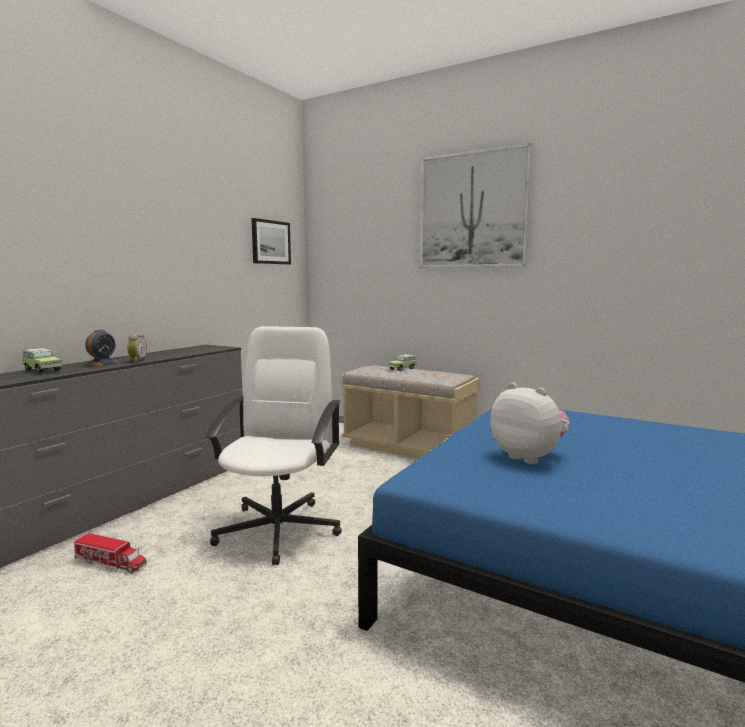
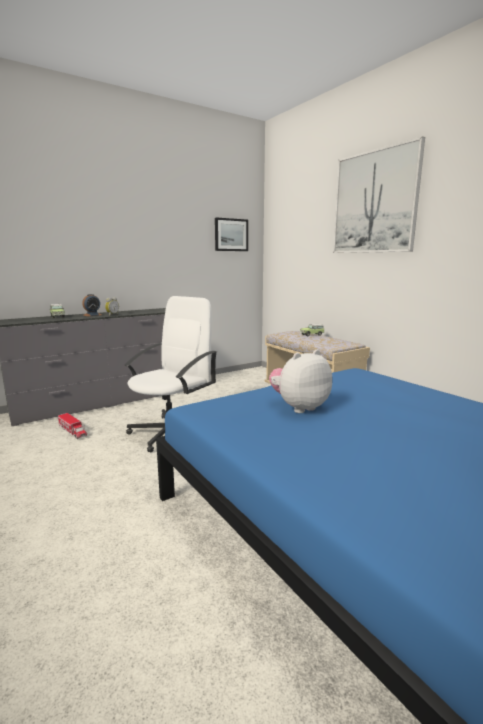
camera: 25 degrees right, 5 degrees up
(528, 457) = (299, 407): plush toy -> plush toy turned 105 degrees counterclockwise

